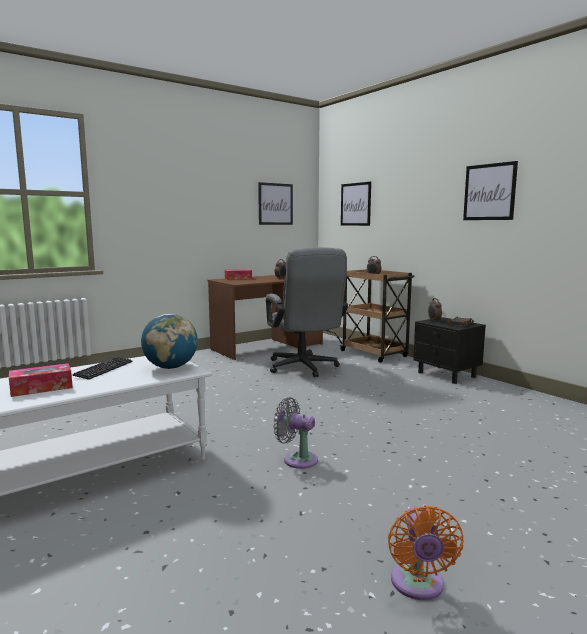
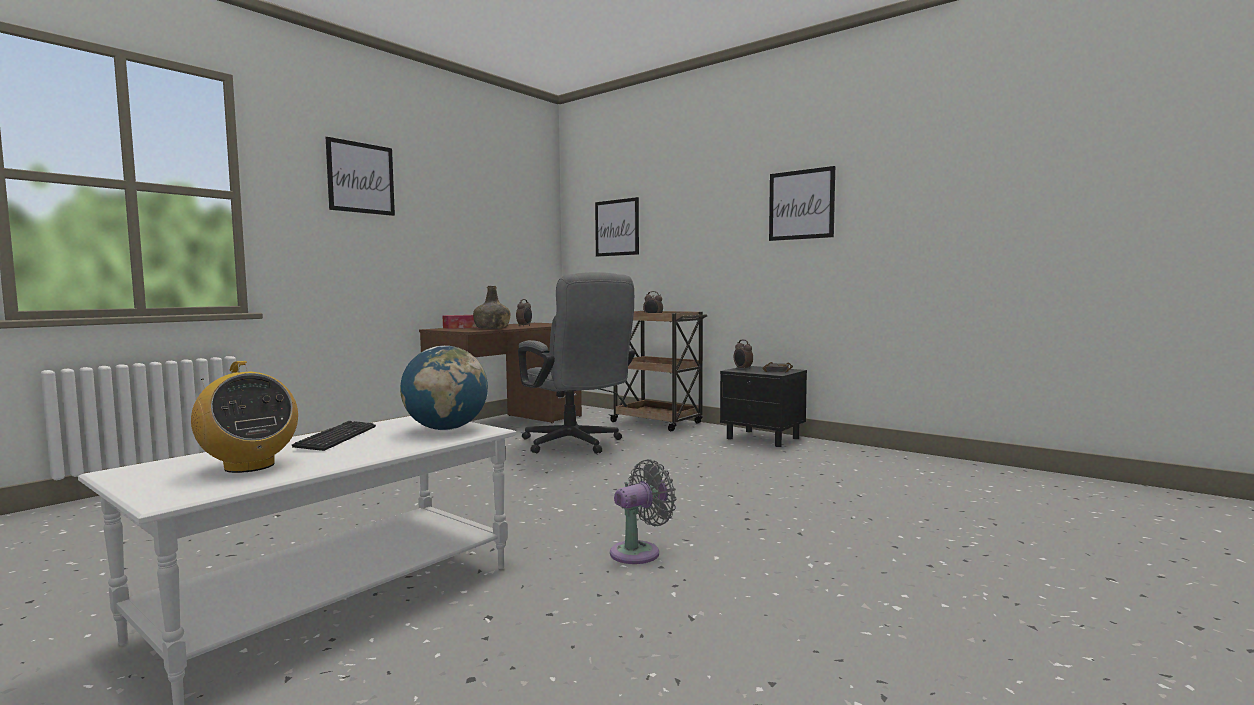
camera: 15 degrees left, 5 degrees down
(41, 388) = (249, 466): tissue box -> radio
(255, 280) = (492, 328): none -> green bottle
(275, 204) = (507, 226): picture -> picture (361, 178)
(297, 459) = (639, 552): grey fan -> grey fan turned 135 degrees clockwise
(418, 585) = (909, 682): orange fan -> none

